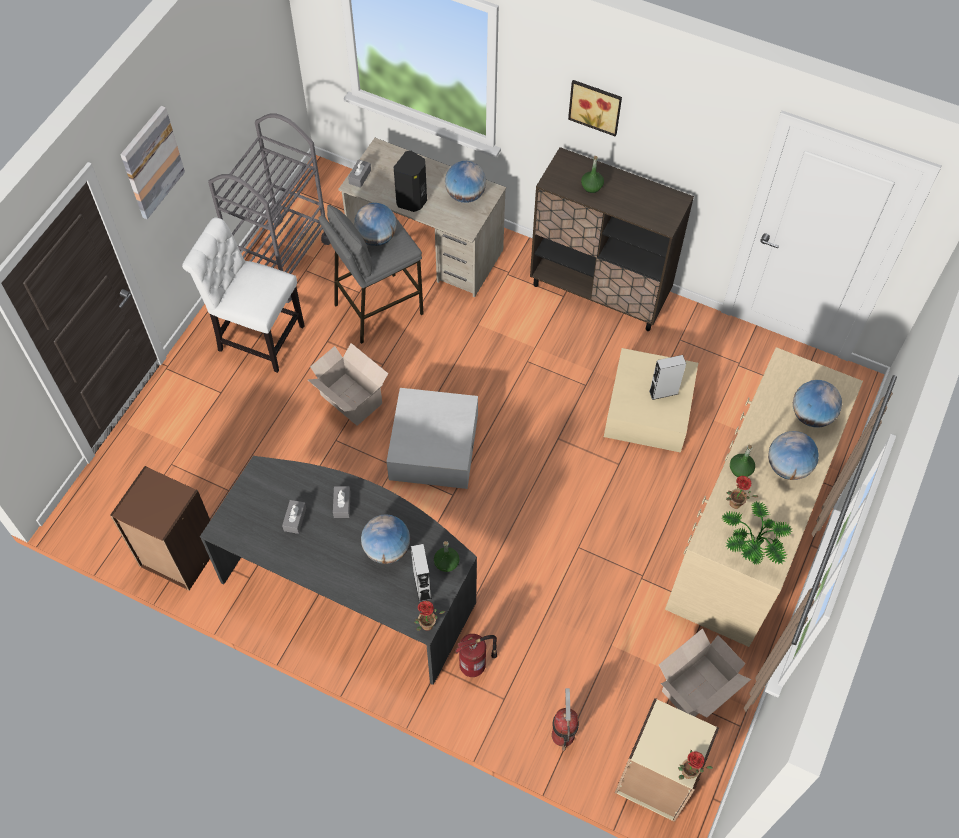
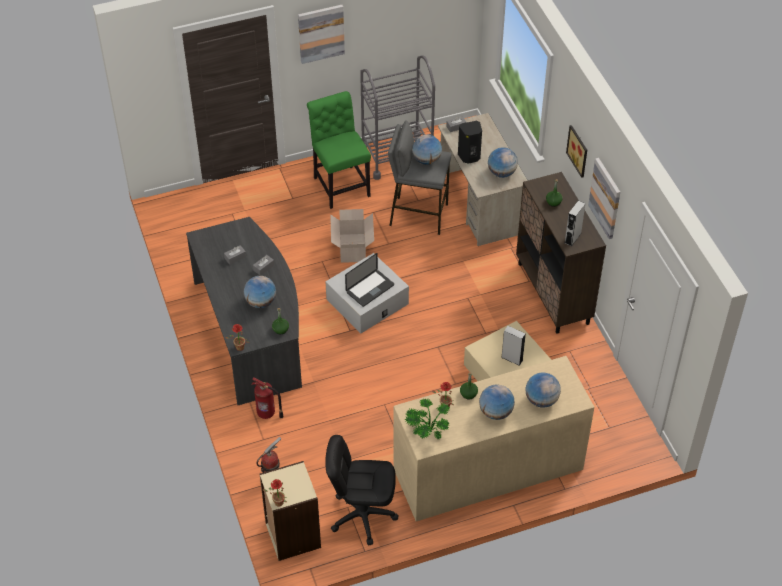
camera: 45 degrees right, 10 degrees down
(179, 555) = (189, 256): brown bookcase -> none
(257, 337) = (340, 185): white chair -> green chair
(422, 586) = (257, 330): grey speaker -> grey speaker (572, 238)
(442, 431) = (370, 289): none -> laptop
(677, 140) = (605, 198): none -> picture
(695, 688) = (363, 515): cardboard box -> black office chair

